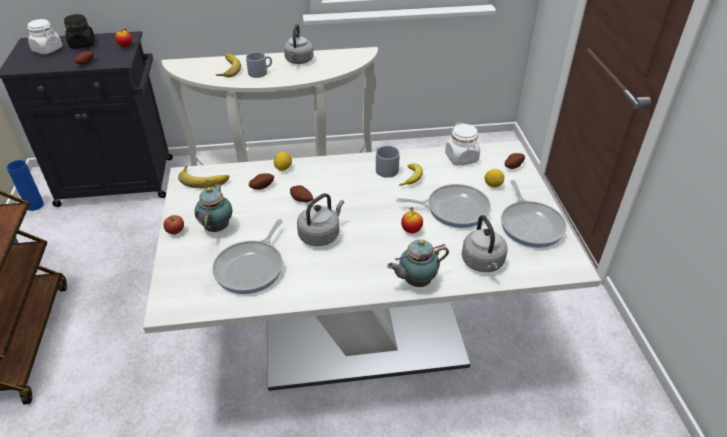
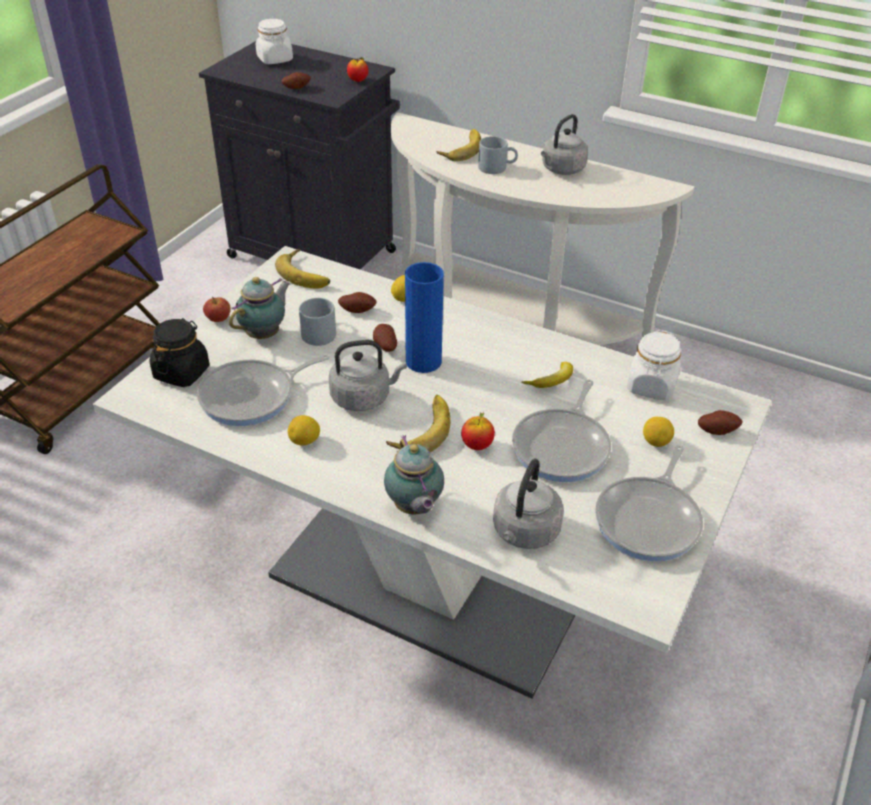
camera: 35 degrees right, 0 degrees up
(34, 205) = (211, 246): blue vase -> blue vase (423, 361)
(82, 44) = (315, 64): black jar -> black jar (182, 372)
(314, 277) = (305, 441): none -> lemon
(372, 237) = (420, 429): none -> banana
(384, 168) = (528, 353): grey mug -> grey mug (319, 331)
(415, 281) = (414, 508): teapot -> teapot turned 120 degrees counterclockwise
(453, 209) = (563, 447): frying pan -> frying pan turned 75 degrees clockwise

